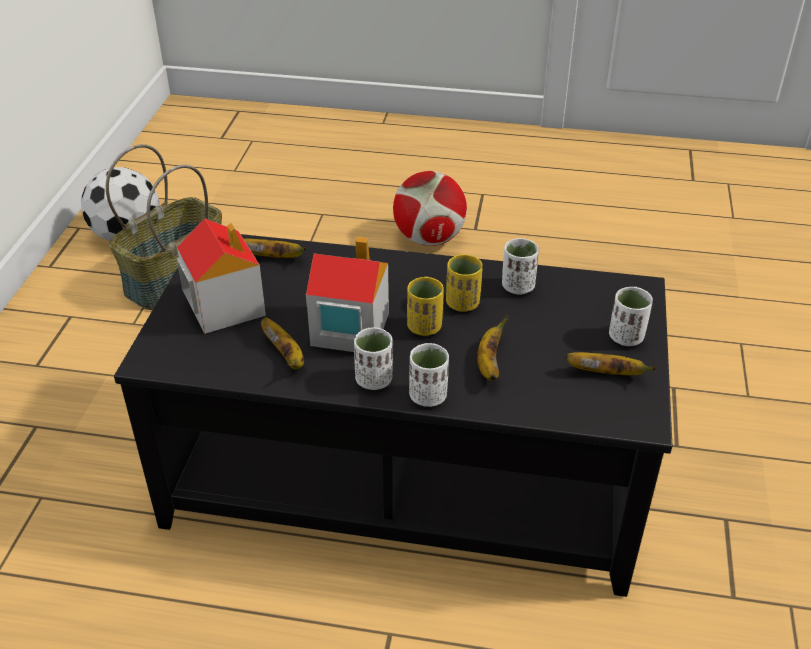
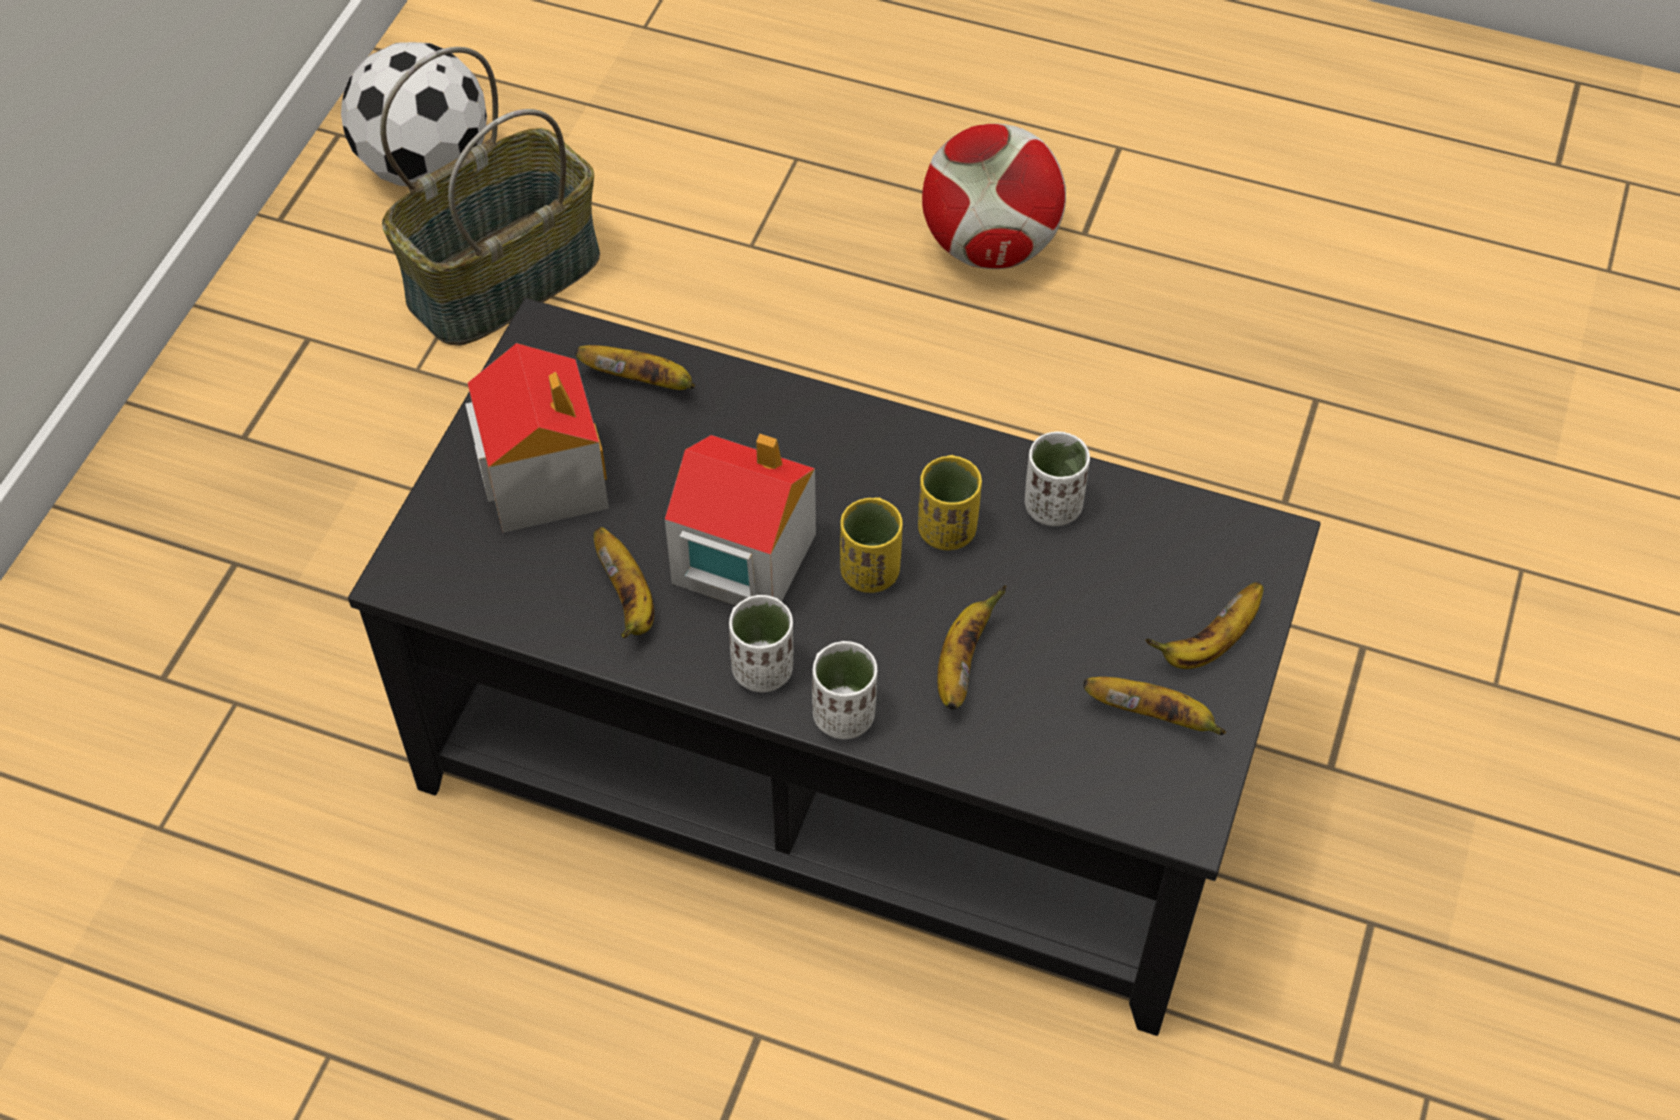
camera: 10 degrees right, 15 degrees up
(626, 337) = (1209, 644): white cup -> banana

